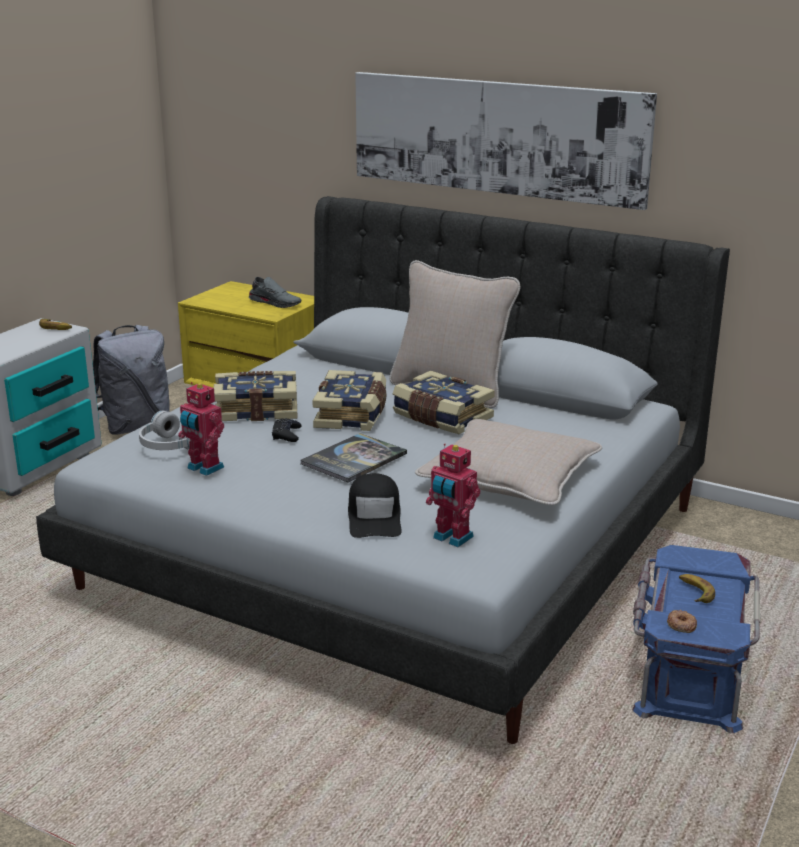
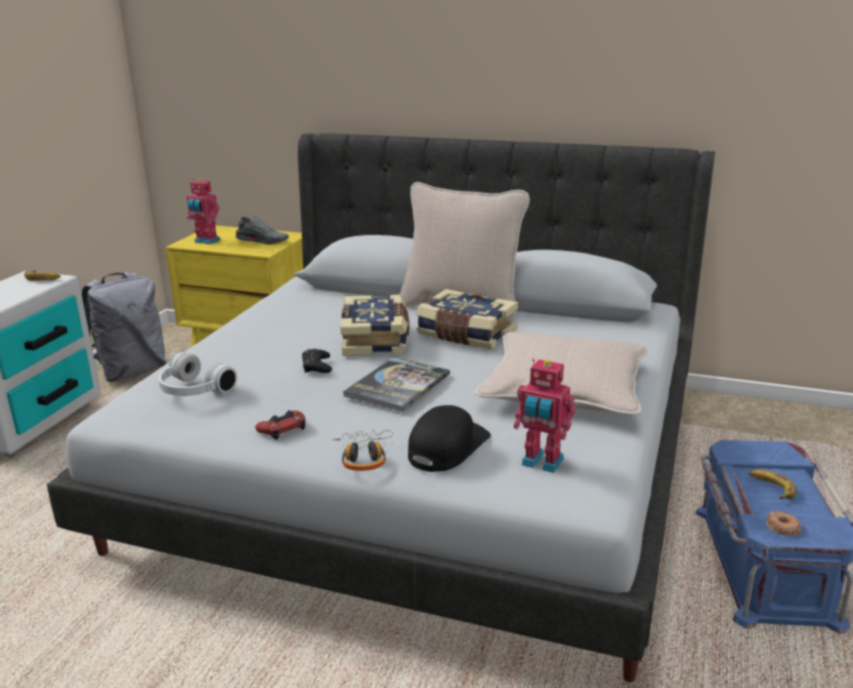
camera: 10 degrees left, 0 degrees up
(203, 468) = (239, 411): toy robot -> toy robot (206, 241)
(237, 487) = (282, 429): none -> red game controller
(256, 409) = (275, 343): book -> none
(299, 517) = (364, 457): none -> headphones
(375, 517) = (447, 447): black cap -> black cap turned 135 degrees counterclockwise
(496, 137) = (476, 62): picture -> none

